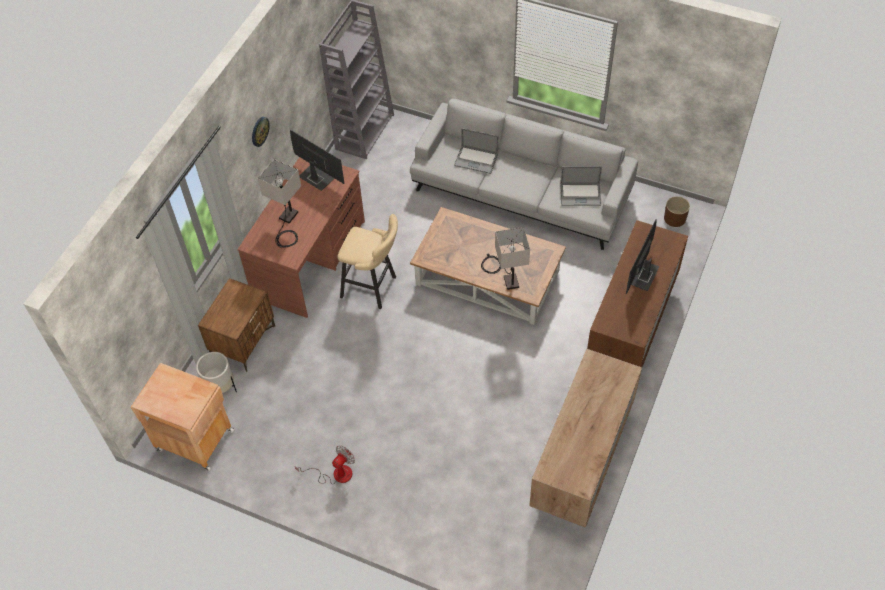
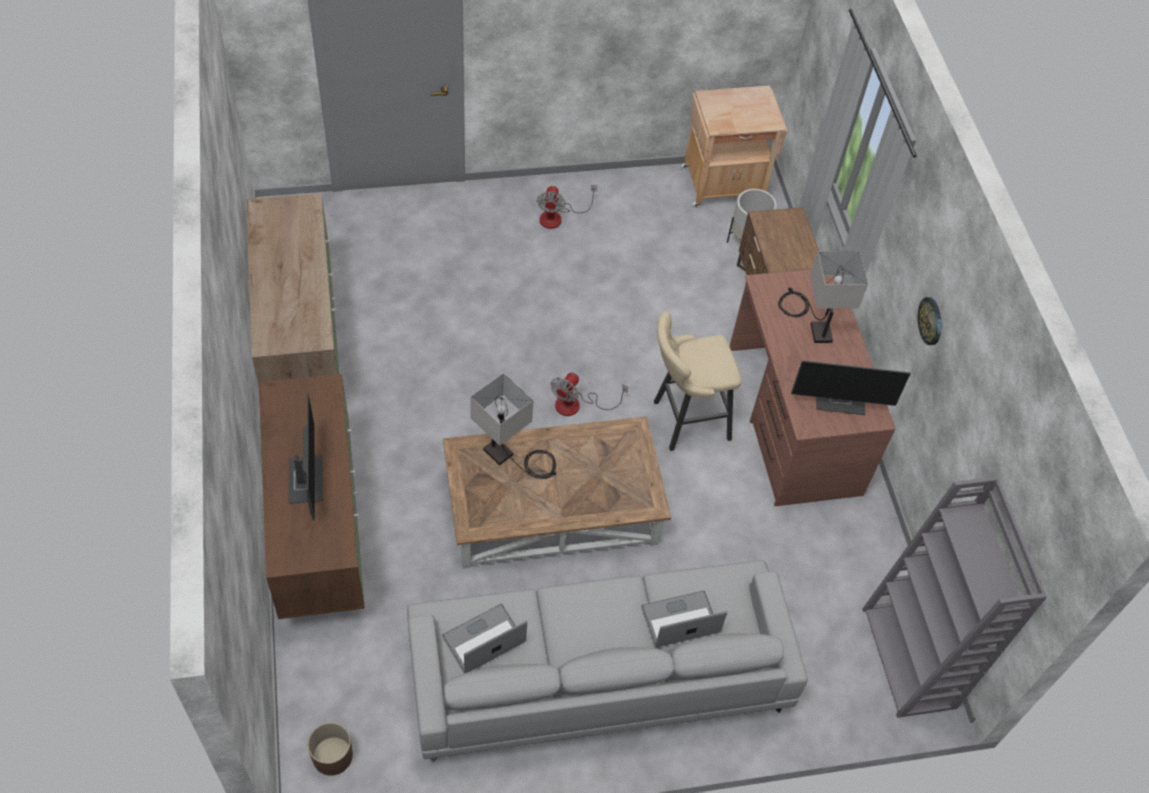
camera: 140 degrees right, 0 degrees up
(429, 329) = (577, 405): none -> fan

